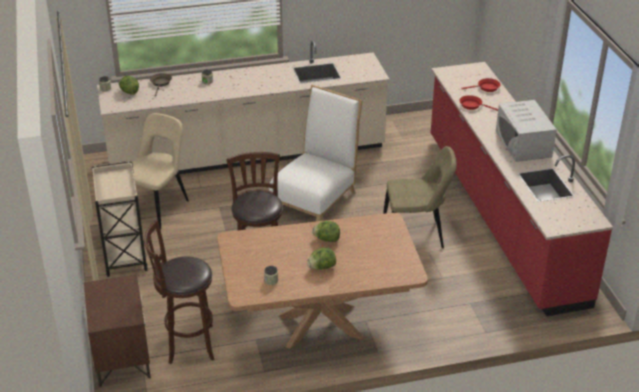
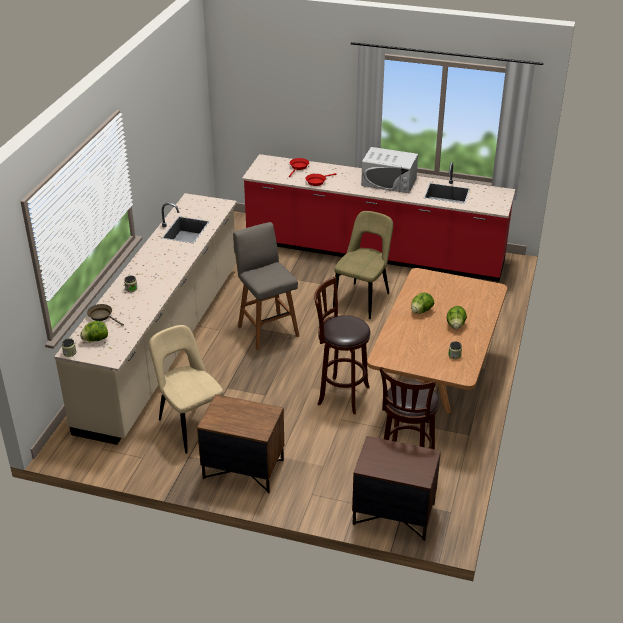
camera: 60 degrees left, 0 degrees up
(124, 253) = (243, 469): beige cart -> brown nightstand
(315, 198) = (267, 330): white chair -> grey stool

